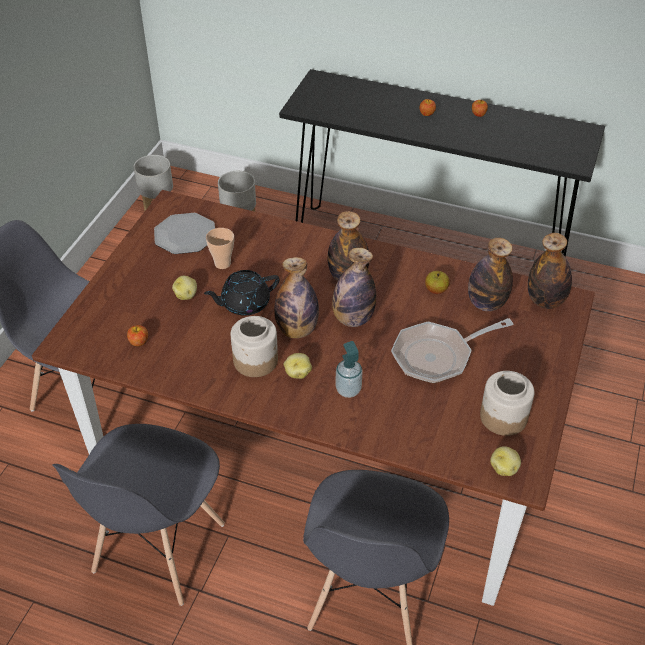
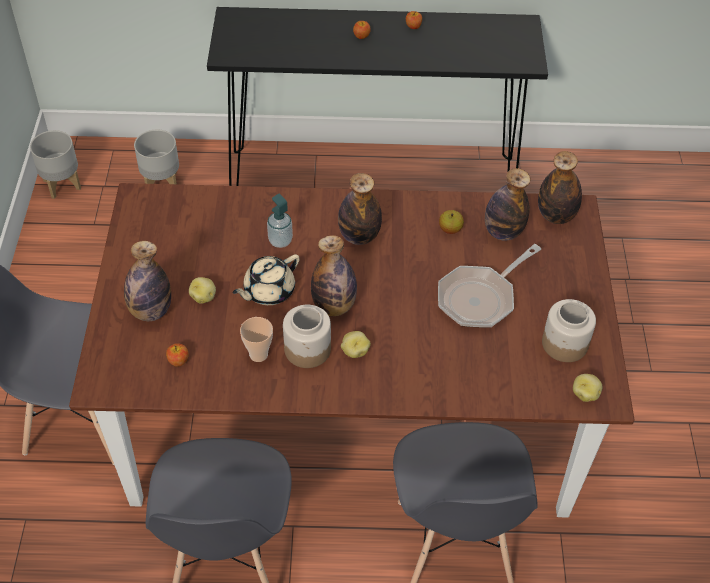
camera: 20 degrees left, 5 degrees up
(185, 235) = (170, 230): plate -> none
(222, 263) = (225, 252): cup -> cup (258, 354)
(244, 303) = (268, 291): black teapot -> beige teapot
(348, 390) = (411, 355): soap dispenser -> soap dispenser (280, 241)
(352, 319) = (383, 280): bottle -> bottle (150, 311)

